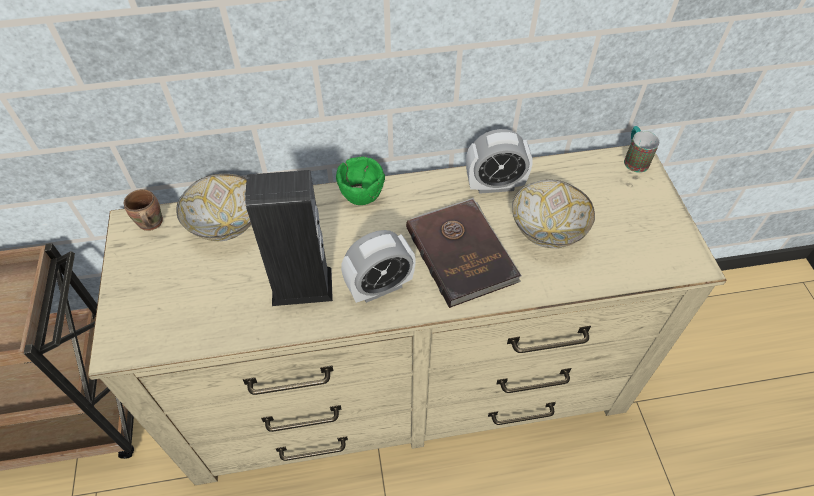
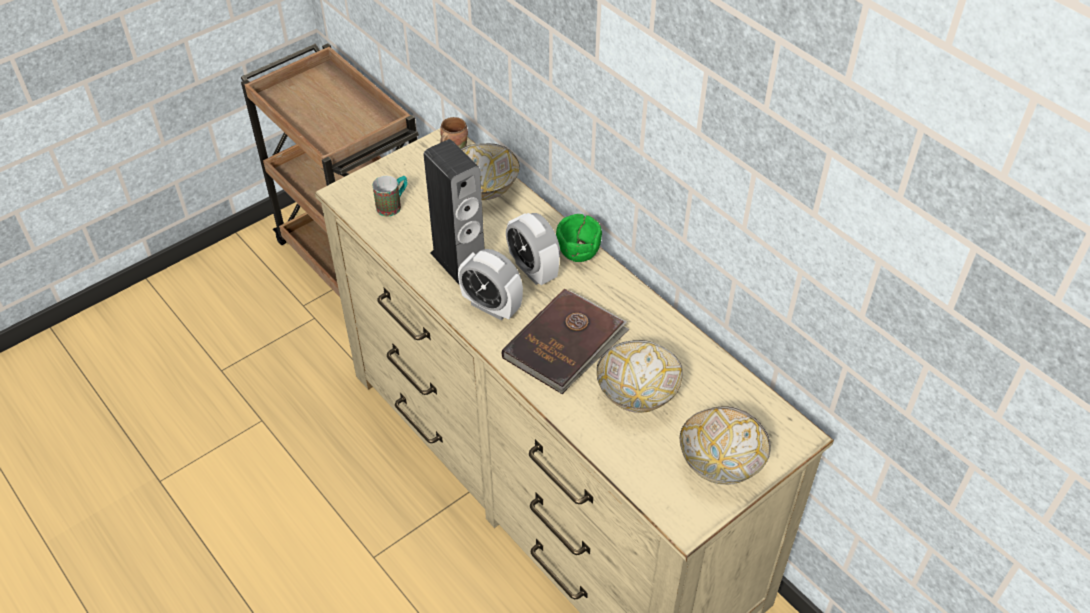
camera: 60 degrees right, 5 degrees down
(494, 185) = (663, 336): alarm clock -> alarm clock (533, 270)
(634, 159) = (793, 432): mug -> mug (393, 205)
(644, 213) = (721, 463): none -> bowl

